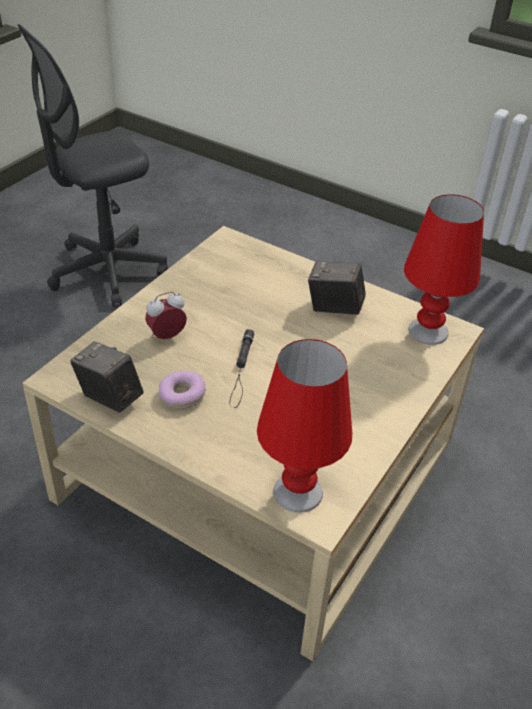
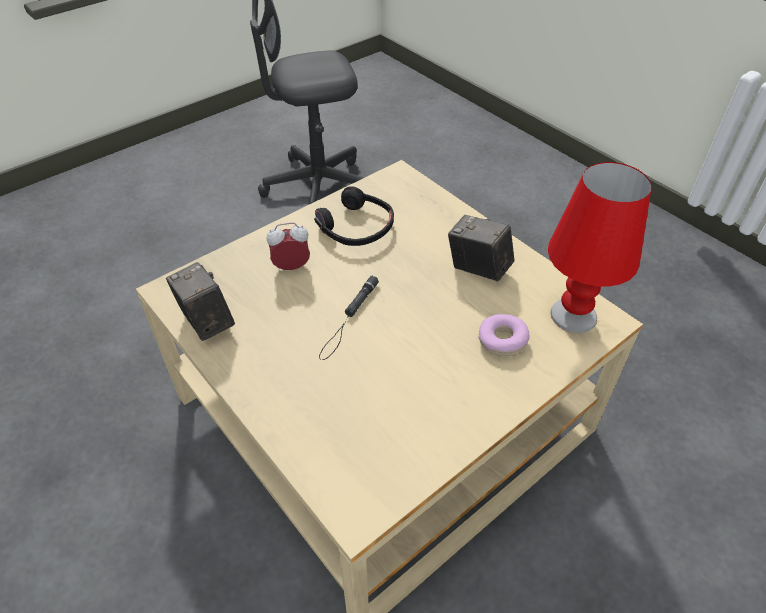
camera: 20 degrees right, 5 degrees up
(182, 395) = (276, 334): donut -> donut (502, 340)
(210, 292) = (356, 228): none -> black headphones
(298, 492) = (346, 475): red table lamp -> none

